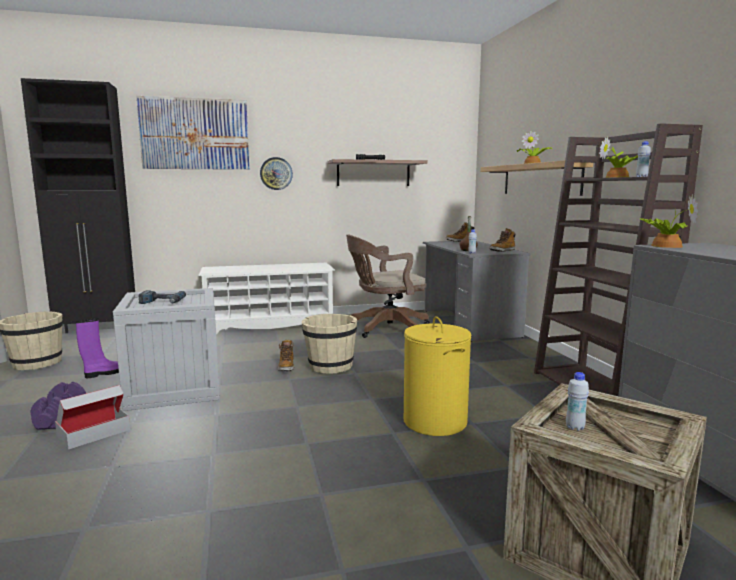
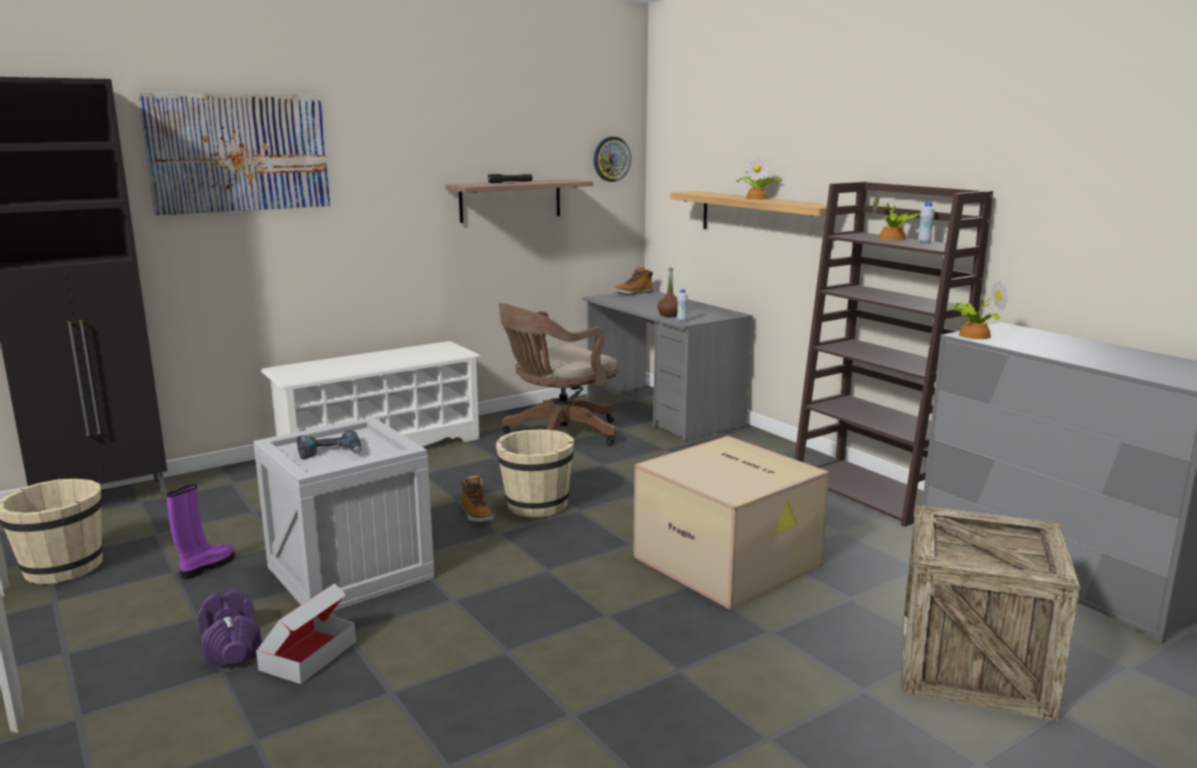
camera: 20 degrees left, 5 degrees up
(276, 173) = (369, 209): wall clock -> wall clock (611, 159)
(435, 421) = (730, 561): yellow laundry basket -> cardboard box
(502, 251) = (713, 313): boot -> none
(575, 427) = (960, 553): white bottle -> none

